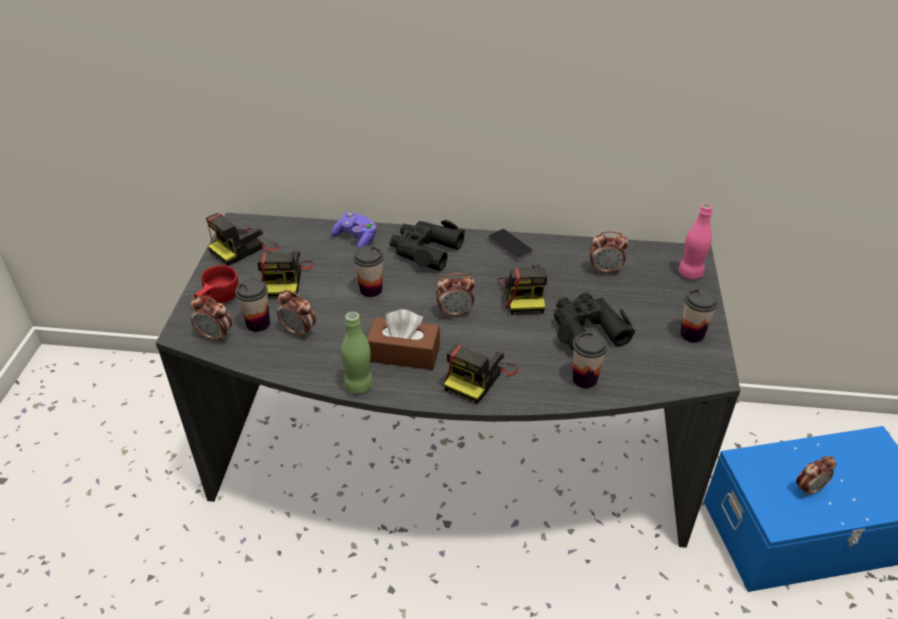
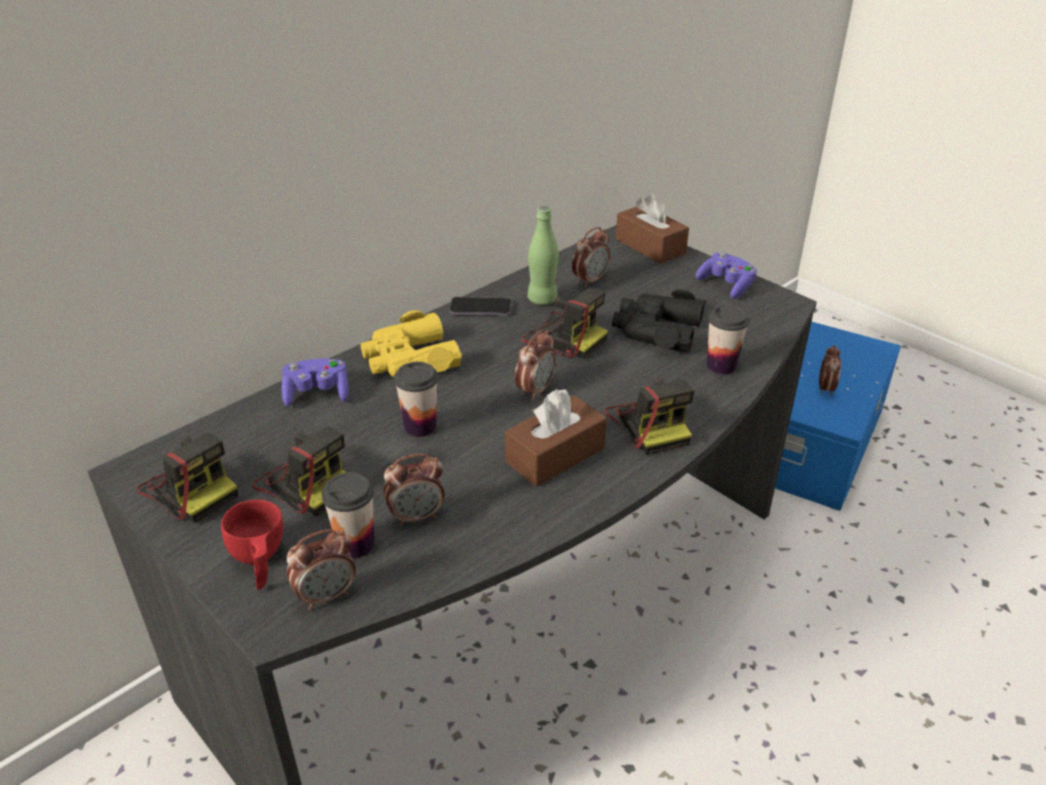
camera: 50 degrees left, 5 degrees down
(244, 248) = (190, 488): camera -> camera turned 45 degrees counterclockwise
(359, 385) = (567, 513): green bottle -> green bottle (542, 299)
(425, 250) = (410, 359): black binoculars -> yellow binoculars
(690, 273) = (650, 246): pink bottle -> brown tissue box
(692, 334) = (726, 285): cup -> purple game controller

